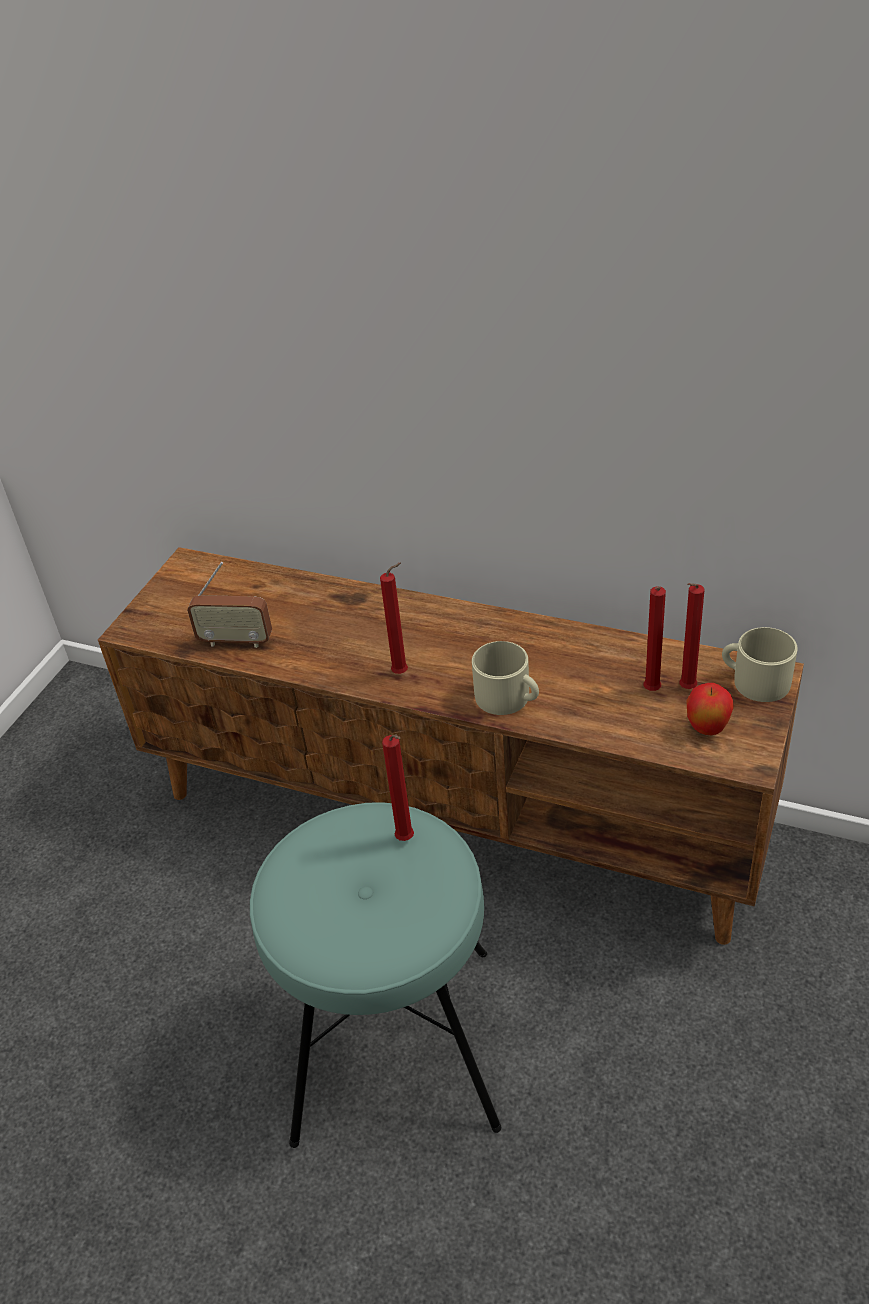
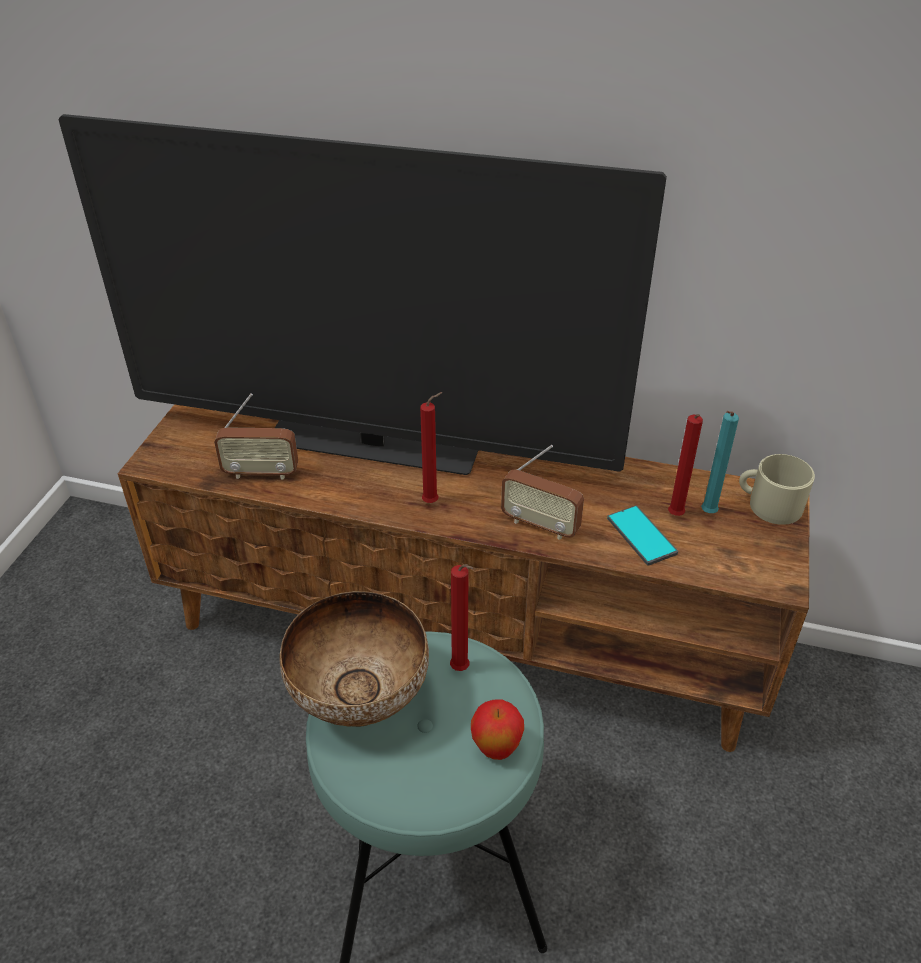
camera: 10 degrees left, 0 degrees up
(306, 865) = (361, 700): none -> bowl
(349, 616) = (372, 448): none -> television
(508, 698) = (540, 525): beige mug -> radio
(612, 711) = (641, 536): none -> phone
(685, 690) = (706, 514): red candle -> turquoise candle
(707, 729) = (734, 551): apple -> apple (496, 748)

